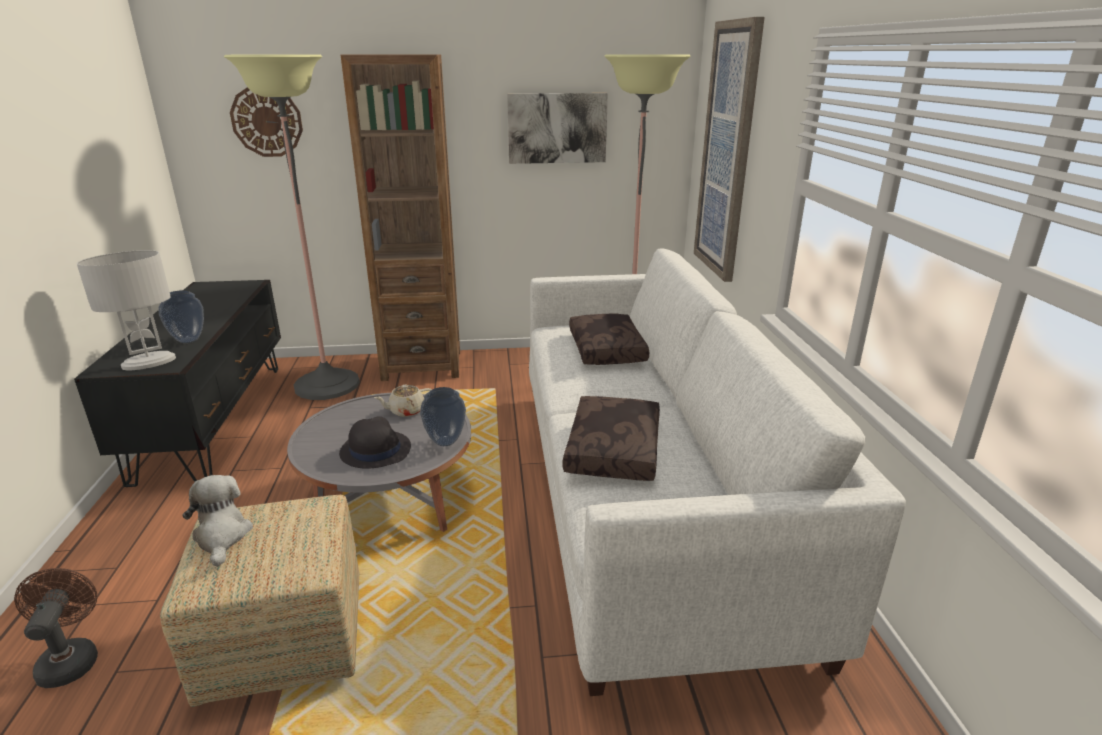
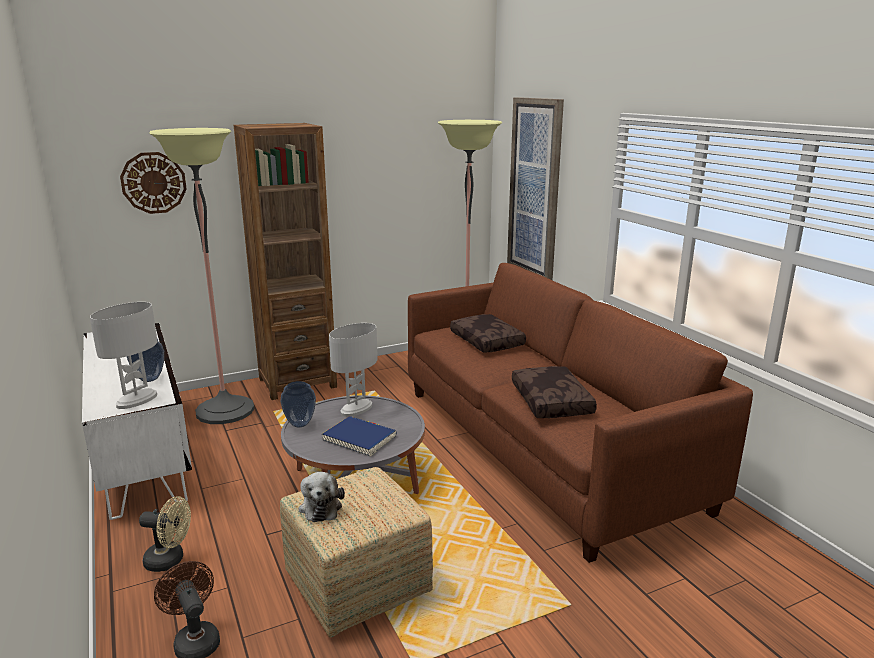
camera: 20 degrees left, 5 degrees down
(134, 550) = (170, 560): none -> beige fan
(214, 418) = (143, 453): black tv stand -> white tv stand
(222, 536) = (321, 506): plush toy -> plush toy turned 150 degrees counterclockwise
(375, 450) = (359, 438): black hat -> blue book
(406, 411) = (356, 409): beige teapot -> white table lamp
(445, 441) = (408, 423): vase -> vase (299, 424)
(557, 128) = (394, 176): picture -> none
(646, 499) = (542, 445): white sofa -> brown sofa

